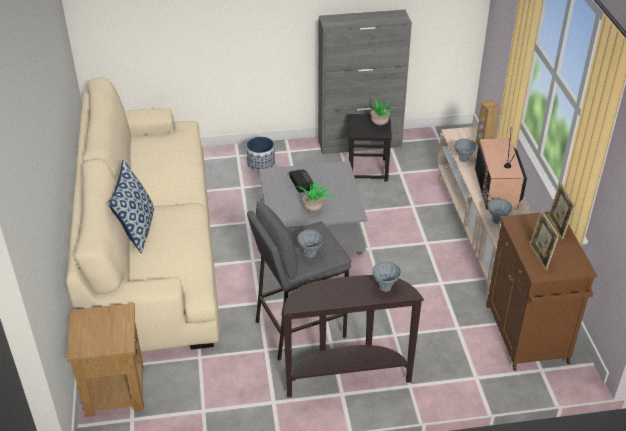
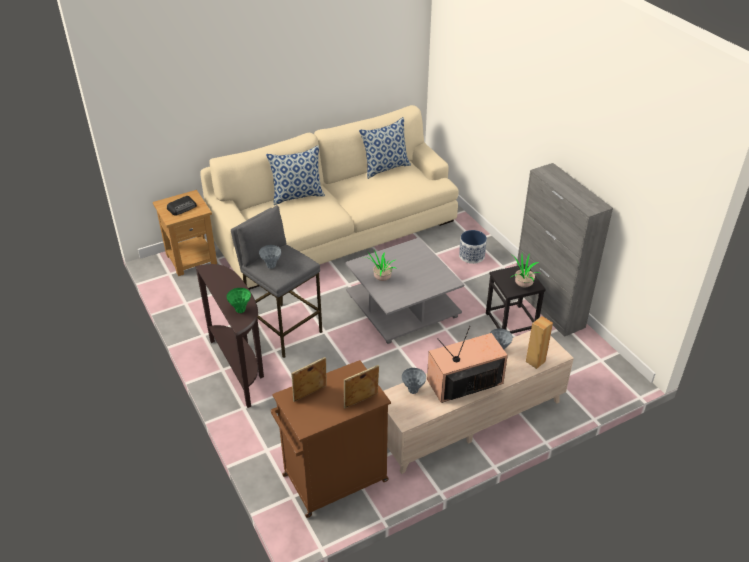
camera: 70 degrees right, 0 degrees up
(133, 153) = (385, 168): none -> pillow
(301, 182) = (414, 264): radio -> radio (182, 207)
(385, 288) = (240, 310): grey vase -> green vase

